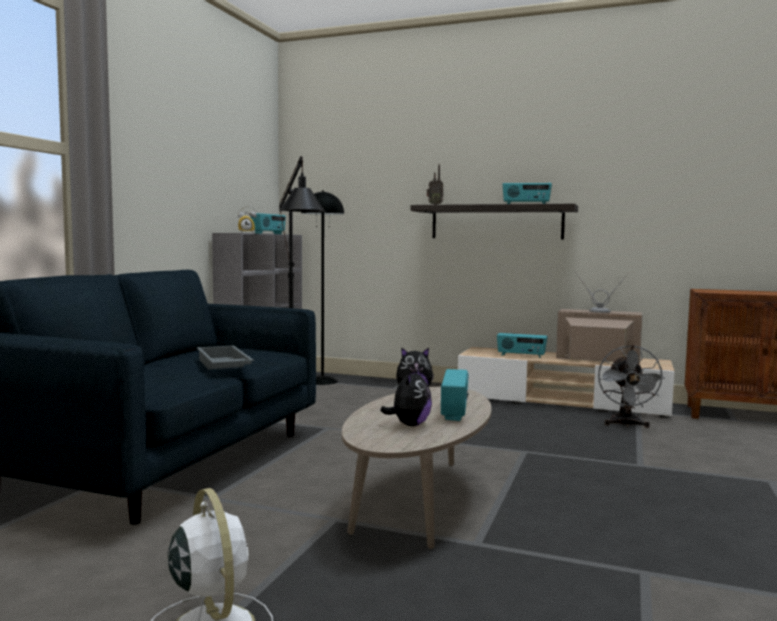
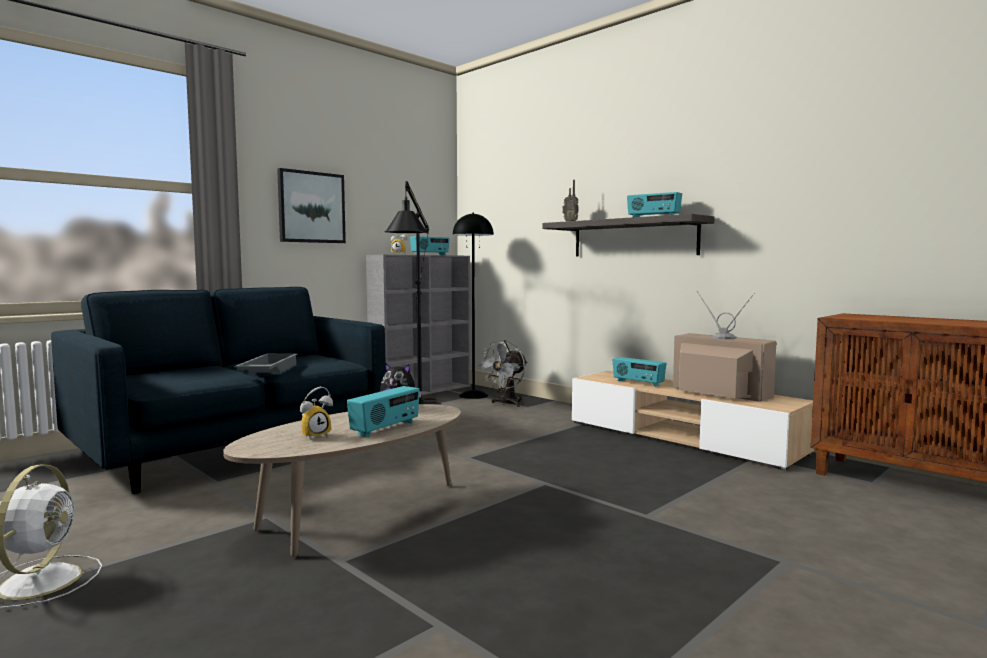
camera: 25 degrees right, 0 degrees up
(166, 177) = (311, 207): none -> picture
(409, 425) = (315, 435): plush toy -> alarm clock
(626, 425) = (713, 471): grey fan -> grey fan (506, 404)

